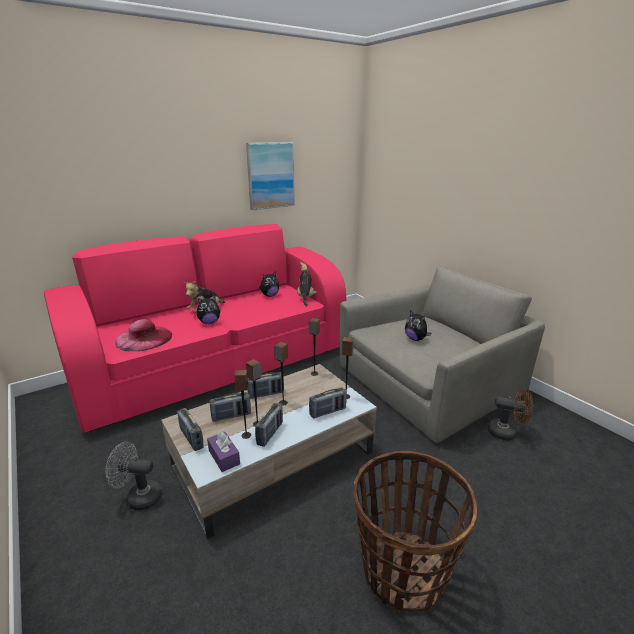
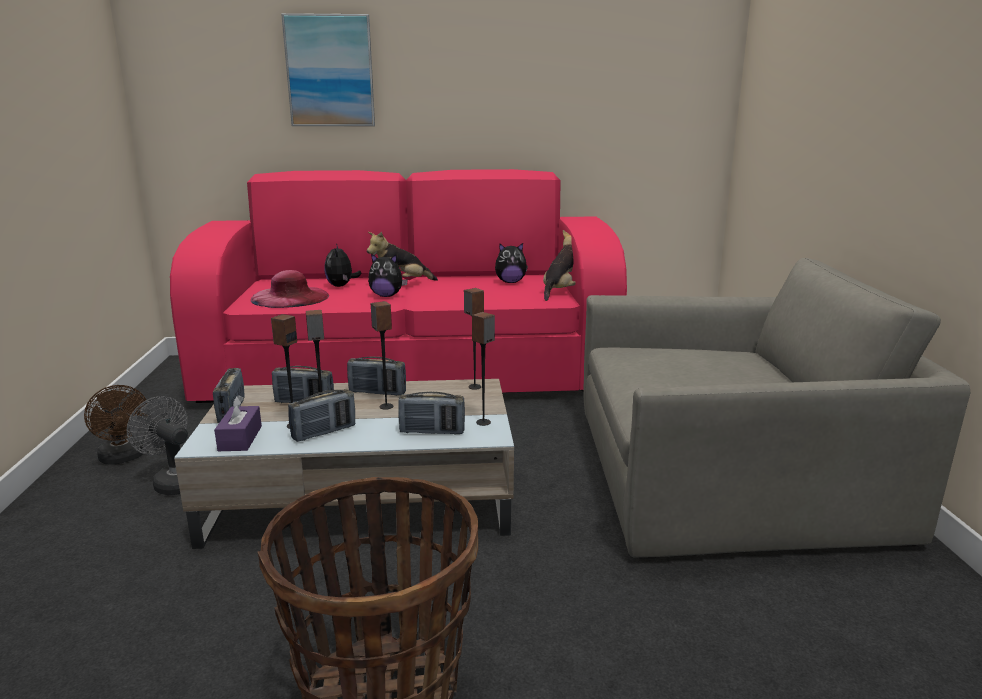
camera: 30 degrees right, 5 degrees down
(270, 175) = (553, 93): picture -> picture (330, 71)
(415, 339) = (685, 373): plush toy -> plush toy (341, 286)
(507, 433) = (804, 593): brown fan -> brown fan (124, 458)

